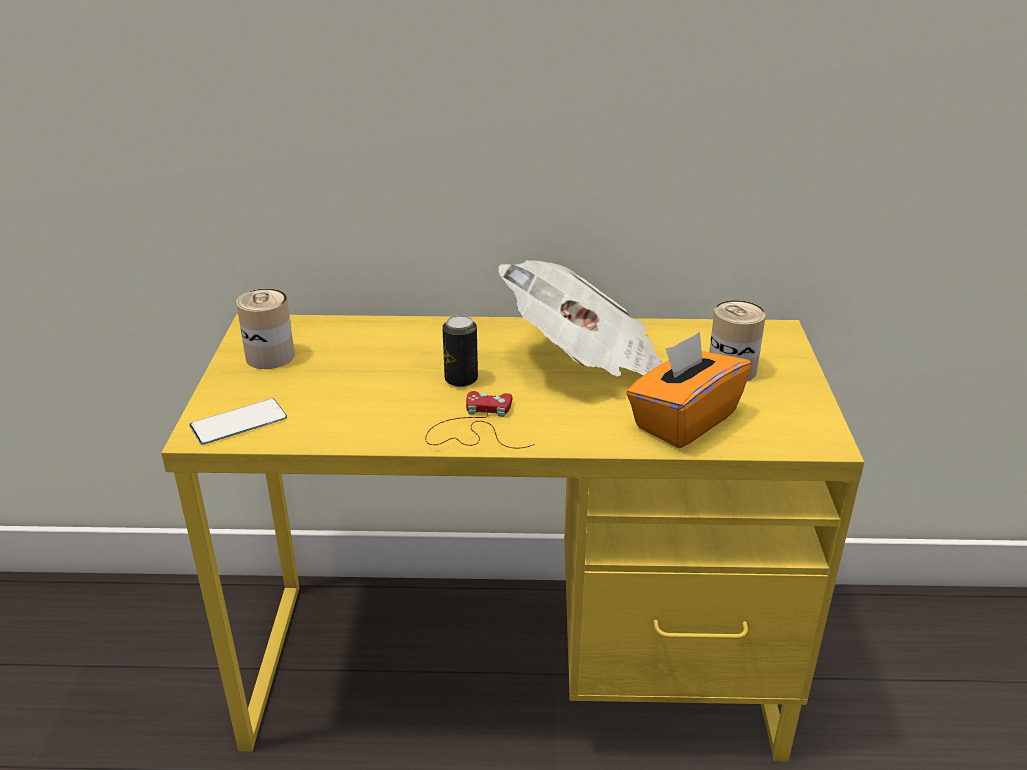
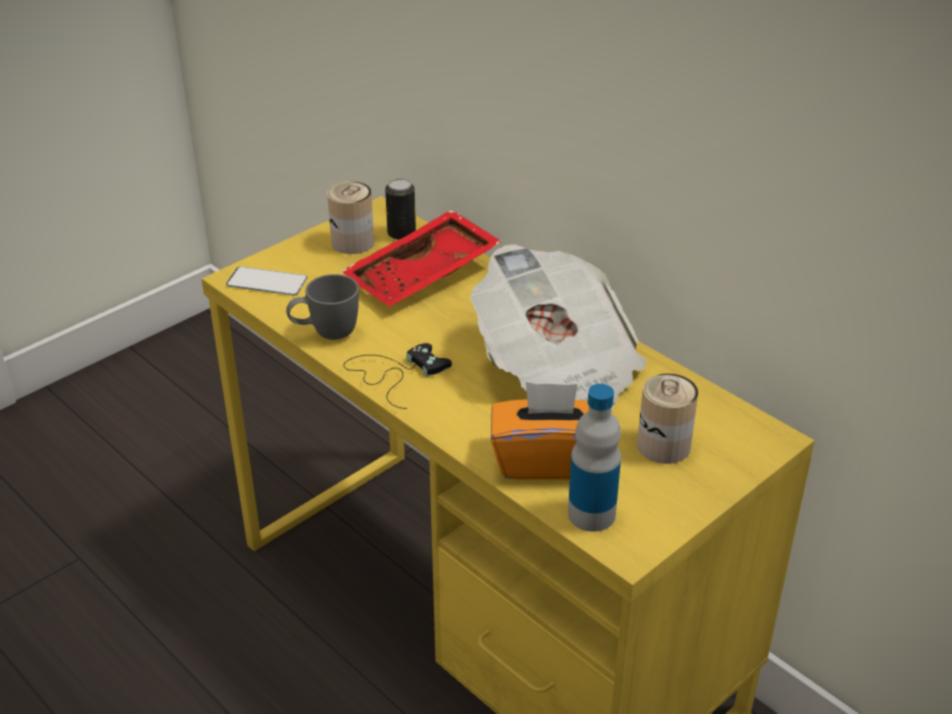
camera: 45 degrees right, 5 degrees up
(365, 432) = (325, 334): none -> grey mug
(376, 351) = (424, 276): none -> red tray
(461, 379) = (444, 331): can -> can (401, 234)
(475, 428) = (395, 373): red game controller -> black game controller
(768, 436) = (591, 514): none -> bottle

